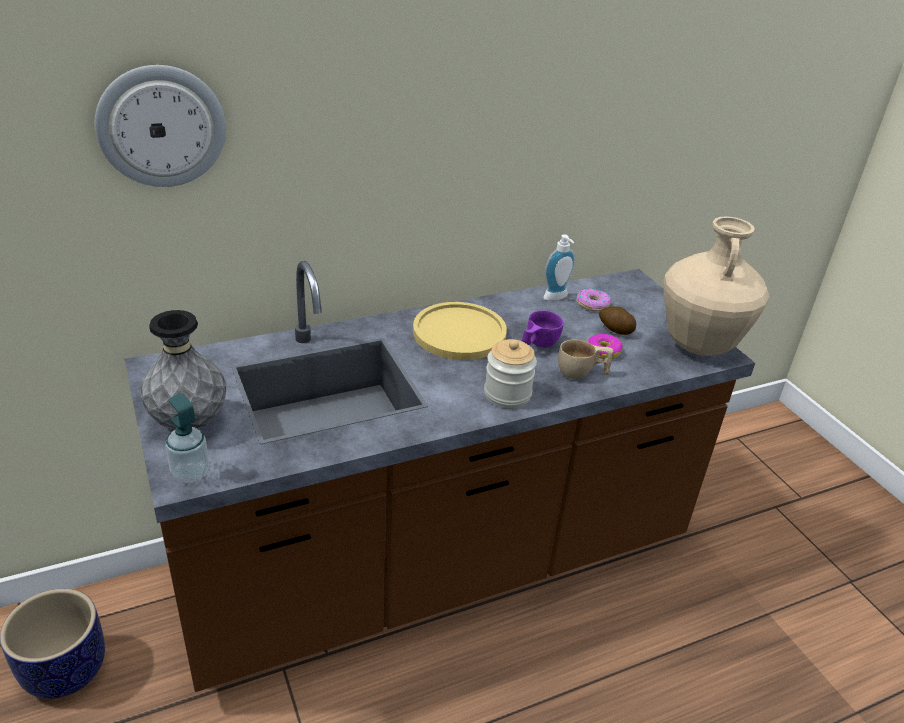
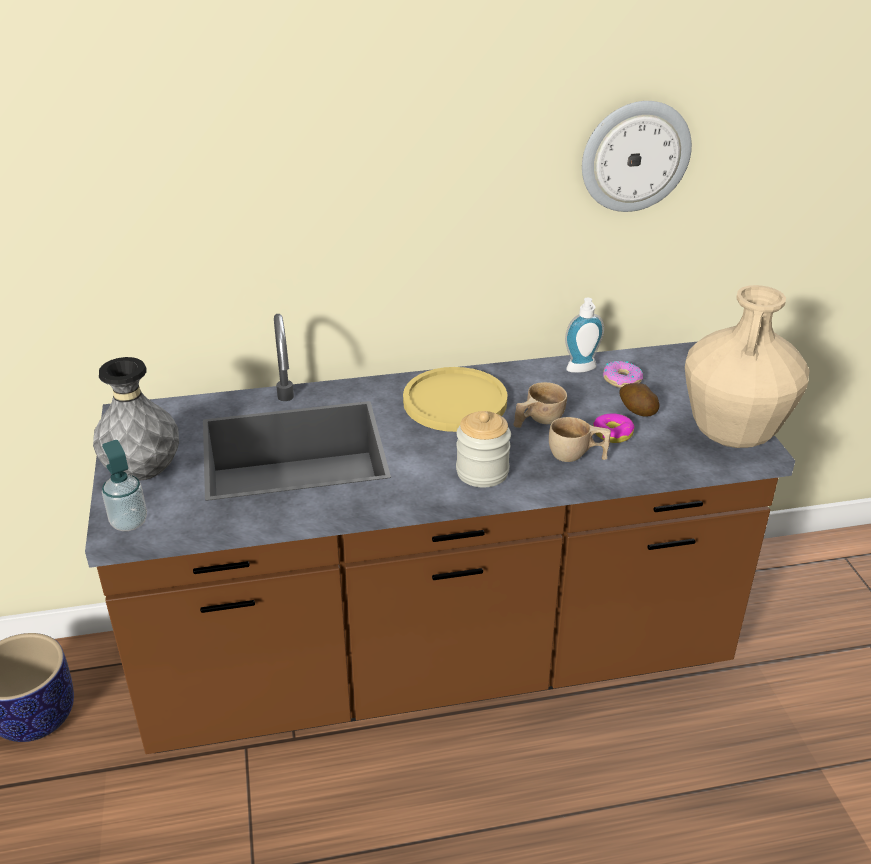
camera: 15 degrees right, 0 degrees up
(161, 126) = (135, 171): wall clock -> wall clock (635, 156)
(537, 345) = (537, 421): purple cup -> beige cup

